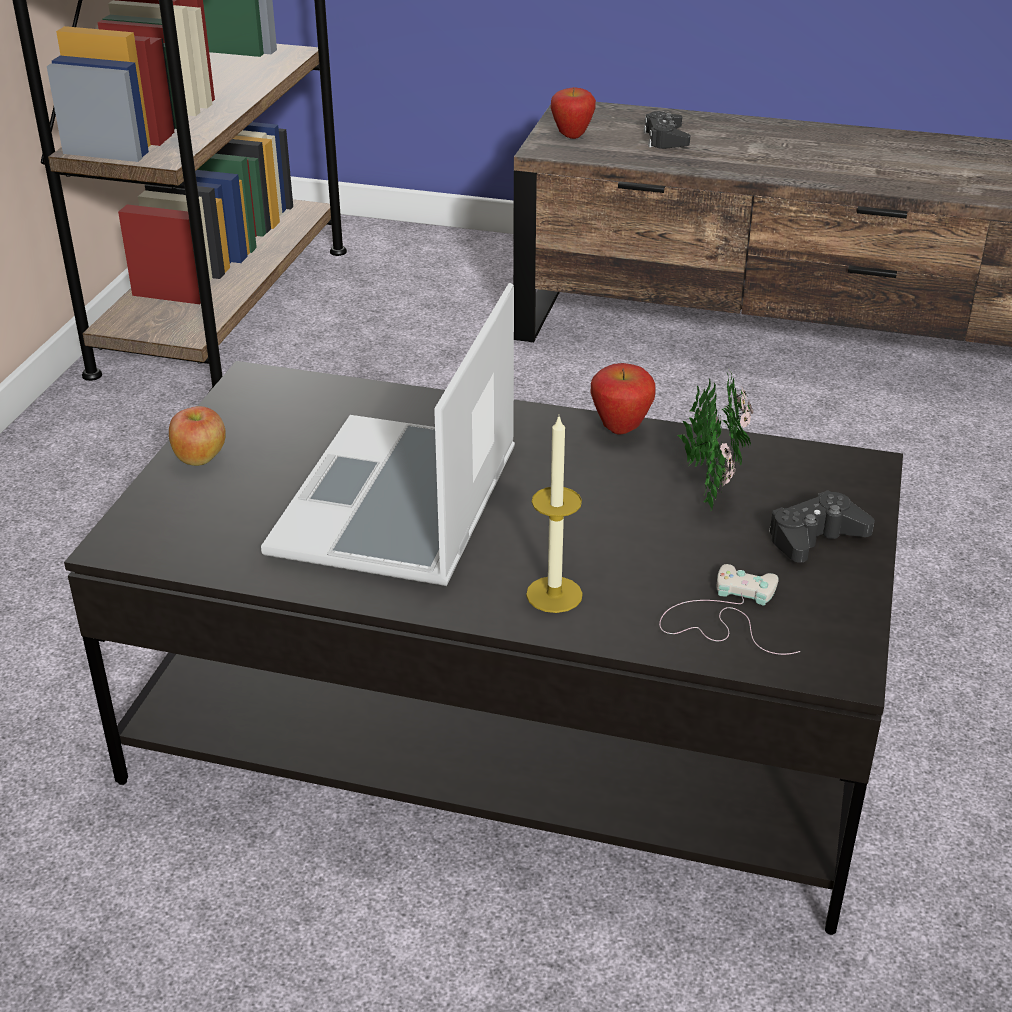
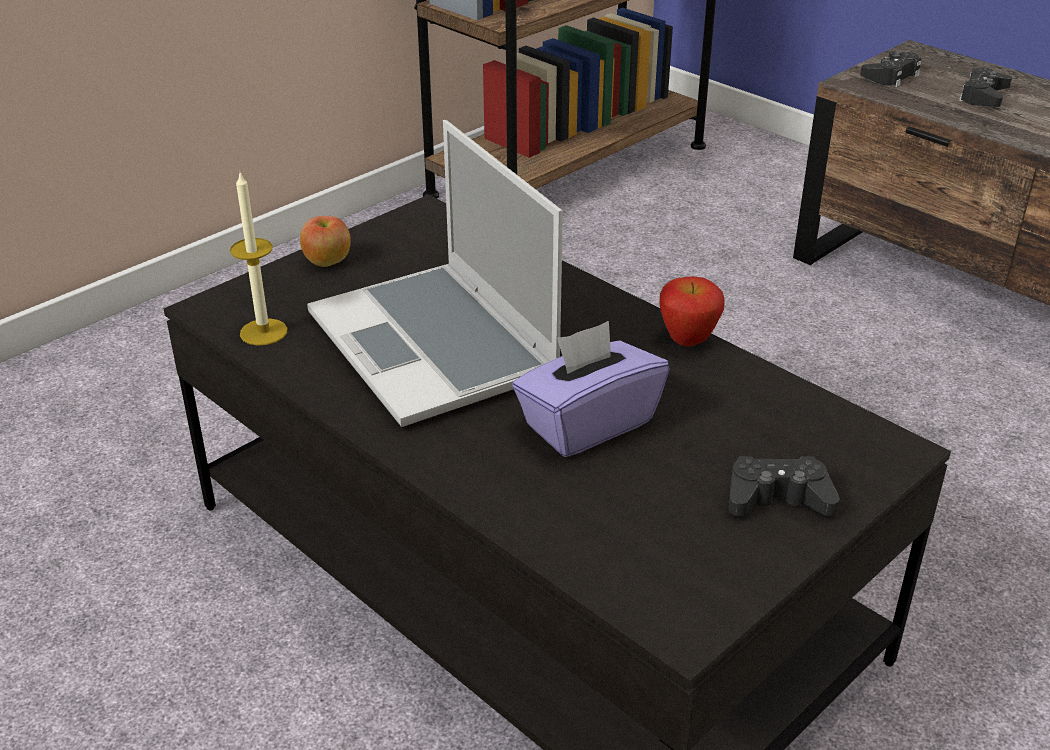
camera: 30 degrees right, 0 degrees up
(399, 507) = (436, 347): laptop -> laptop turned 75 degrees counterclockwise
(554, 594) = (489, 462): candle -> candle (263, 332)
(572, 136) = (891, 76): apple -> black game controller
(605, 529) = (587, 423): none -> purple tissue box
(708, 483) = (722, 414): potted plant -> none
(725, 616) = (619, 537): white game controller -> none

